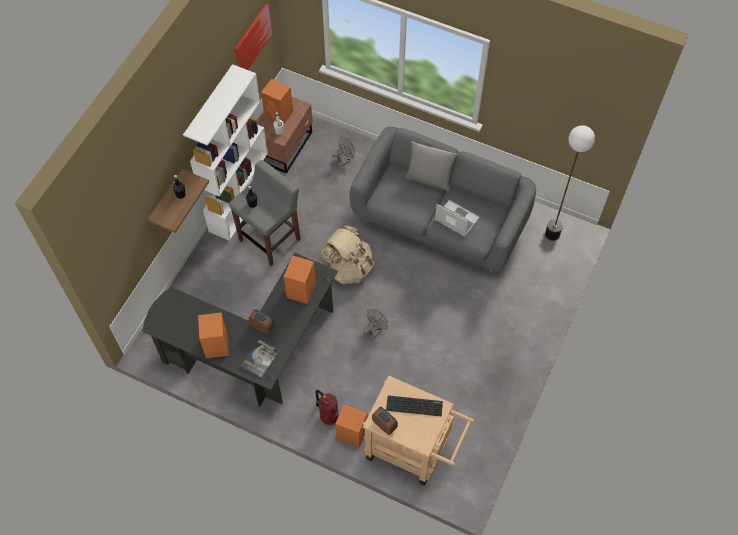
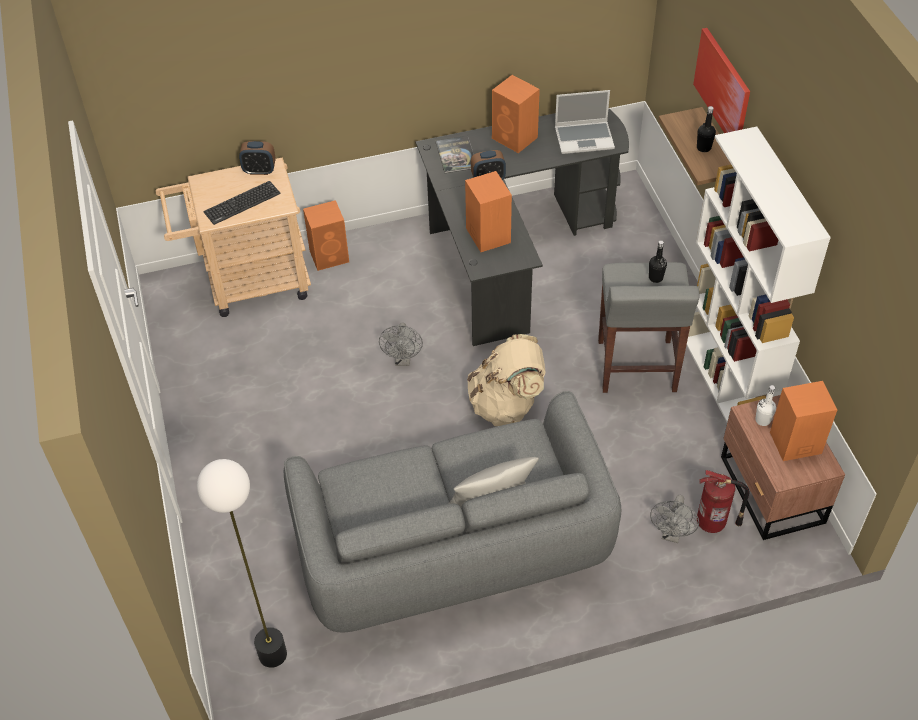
camera: 140 degrees right, 10 degrees down
(252, 40) = (870, 311): picture -> picture (723, 87)
(328, 415) = (370, 254): fire extinguisher -> fire extinguisher (713, 523)
(456, 219) = (398, 476): laptop -> laptop (584, 138)

